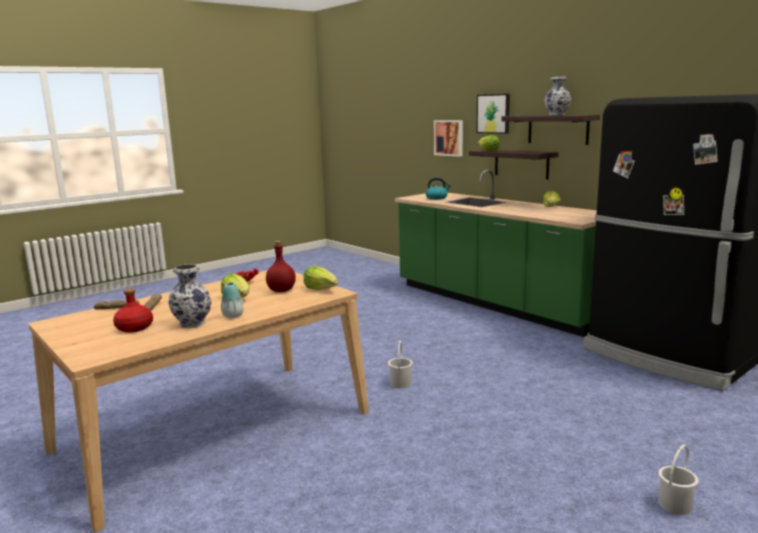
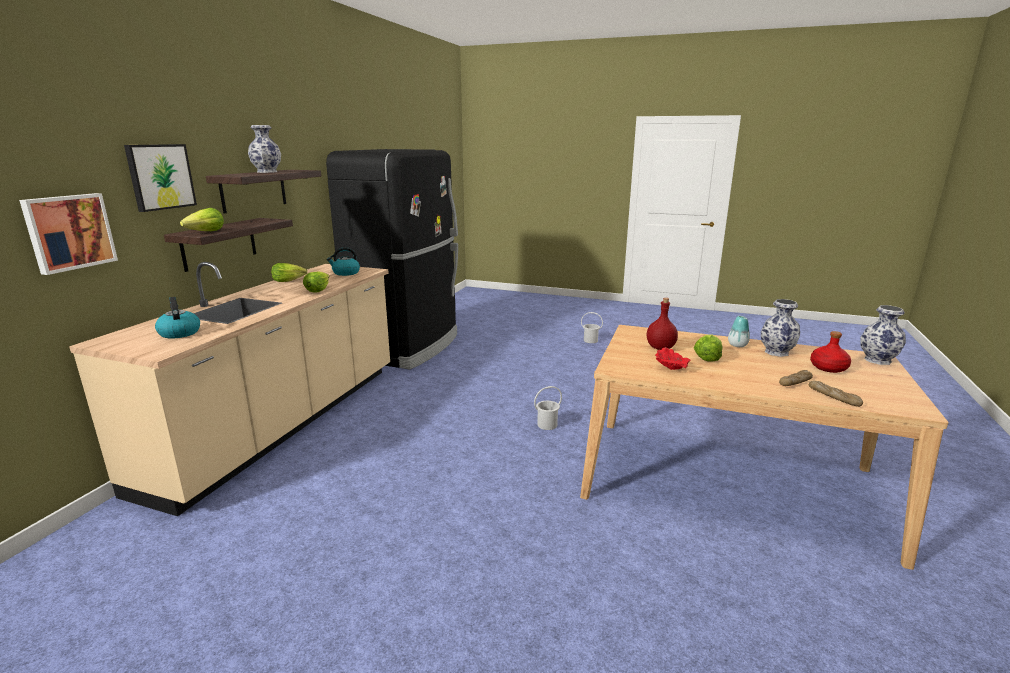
camera: 120 degrees left, 5 degrees up
(89, 355) = (878, 360): none -> vase
(321, 289) = (632, 336): lettuce -> lettuce (318, 290)
(495, 303) = (283, 423): green counter -> beige counter
(571, 216) = (345, 273): none -> kettle

